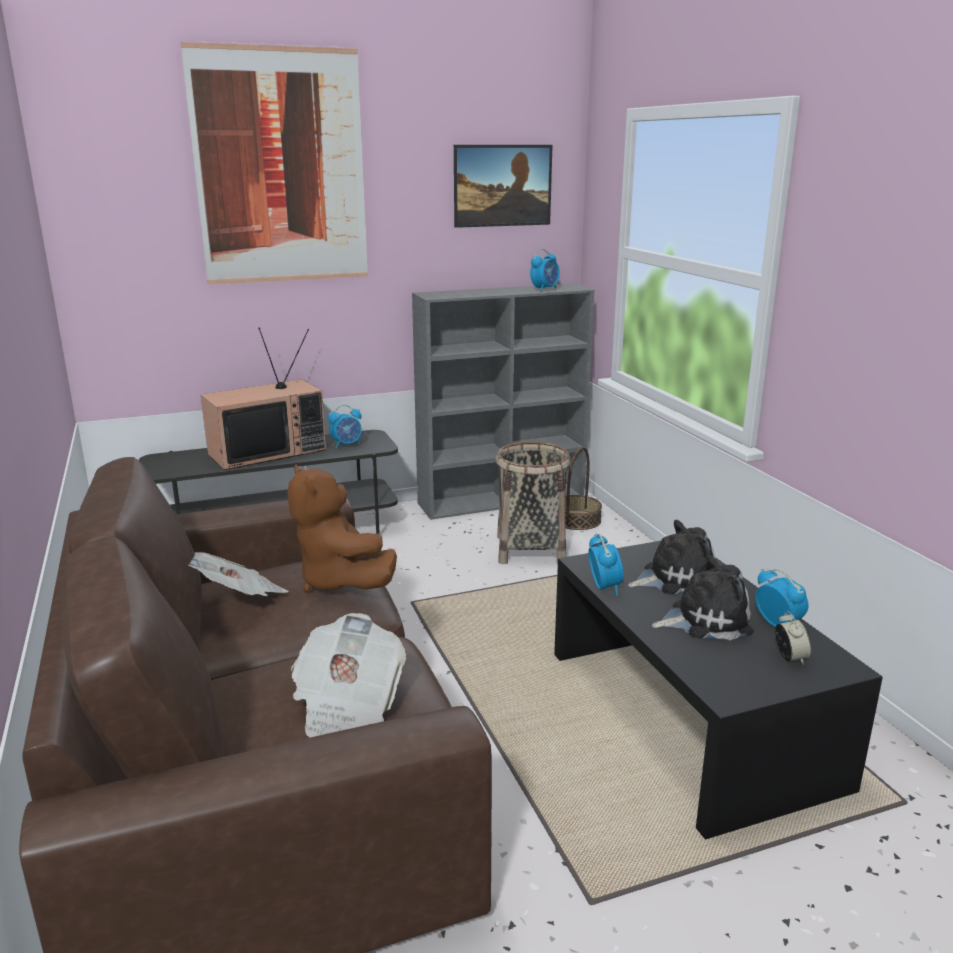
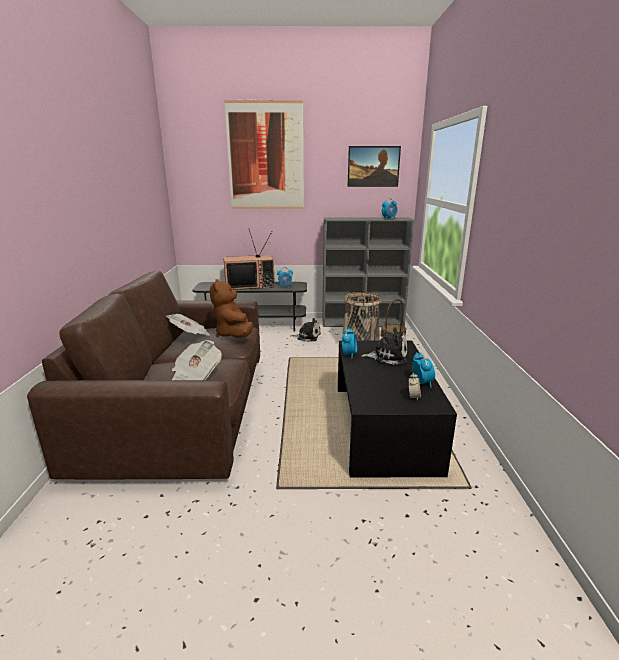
camera: 20 degrees right, 0 degrees up
(705, 620) = (385, 375): plush toy -> plush toy (307, 336)

